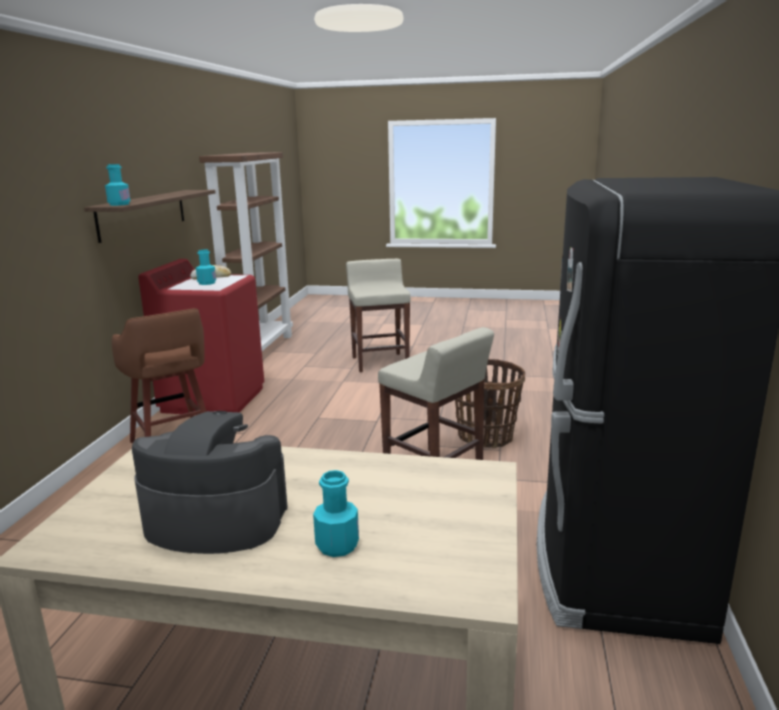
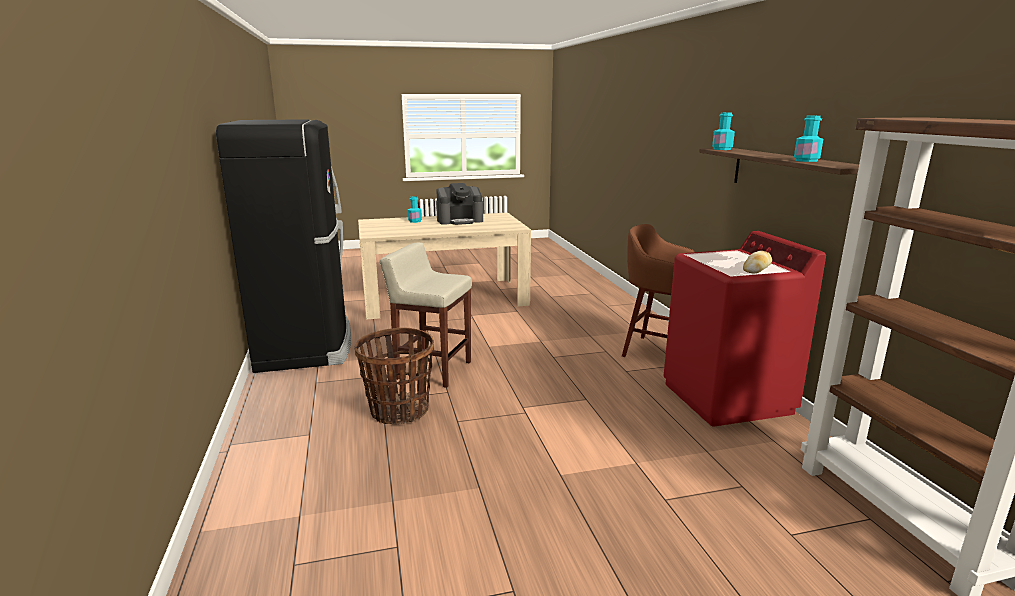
camera: 155 degrees right, 0 degrees up
(207, 283) = (729, 260): turquoise bottle -> turquoise bottle (806, 160)
(380, 362) = (641, 531): beige stool -> none

